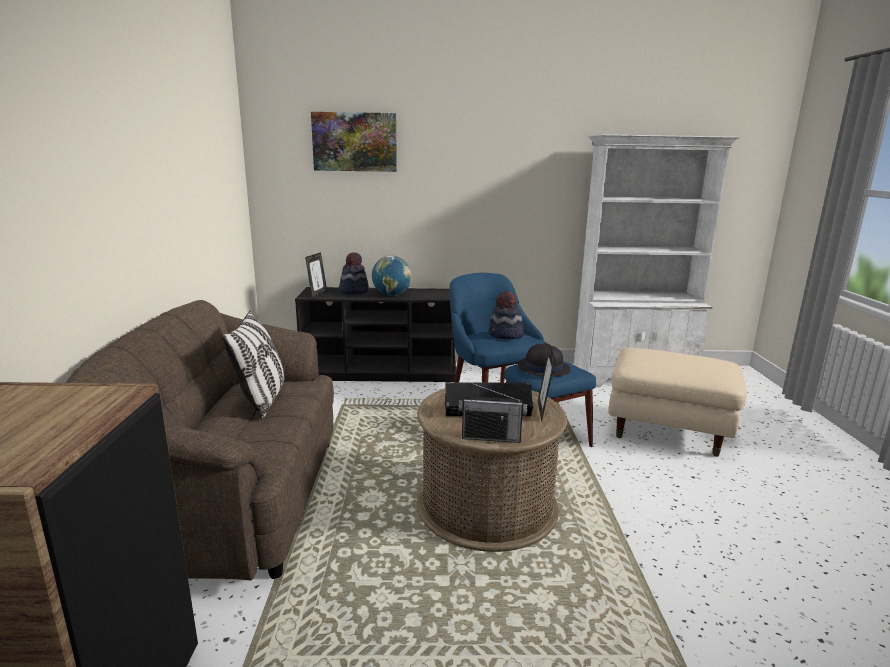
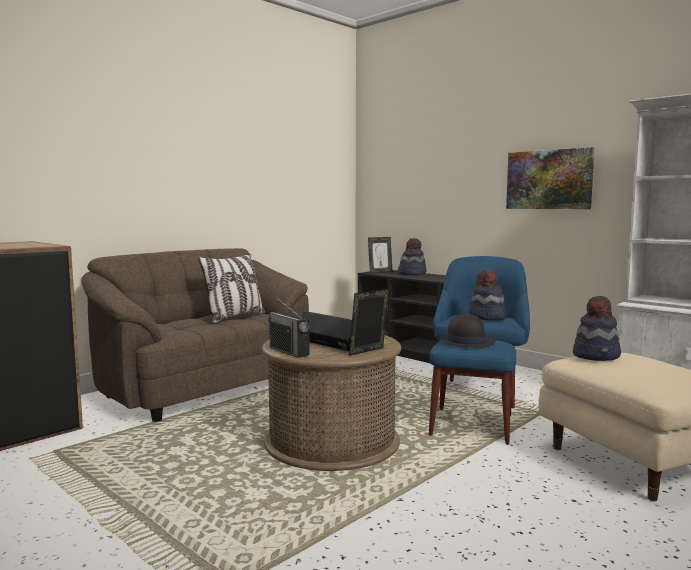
camera: 45 degrees right, 10 degrees down
(354, 142) = (427, 140): picture -> picture (549, 179)
(392, 295) = (434, 278): globe -> none
(641, 358) = (596, 356): none -> hat

